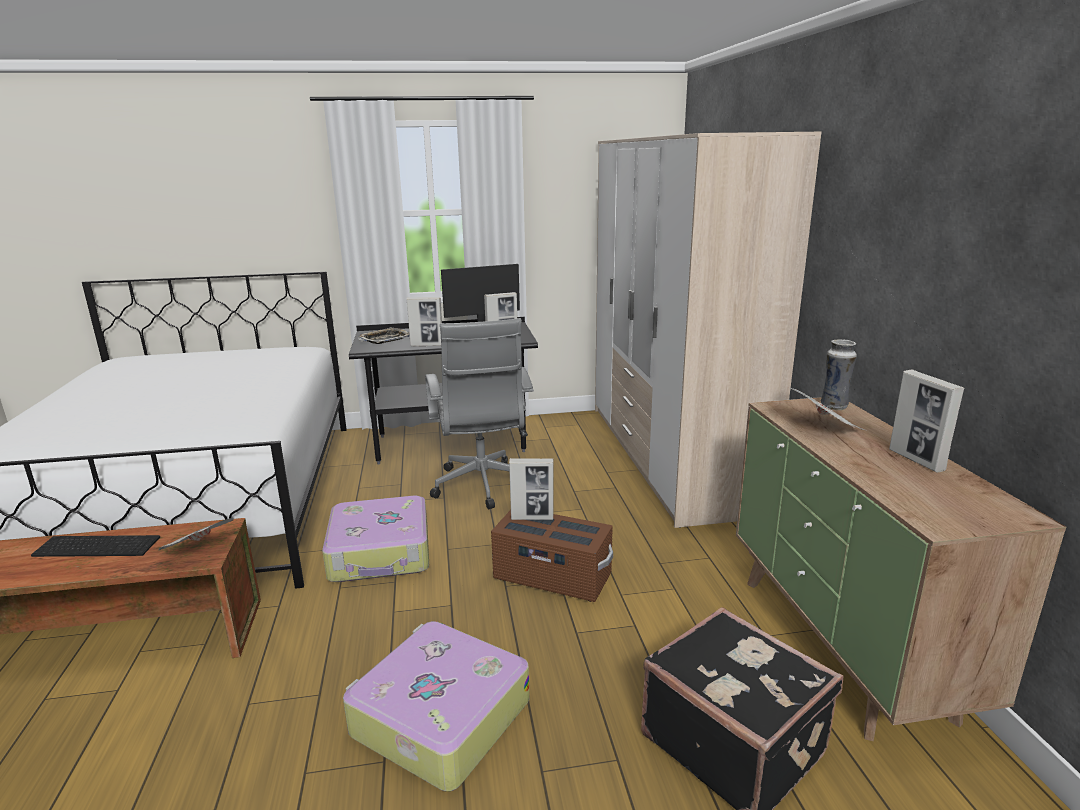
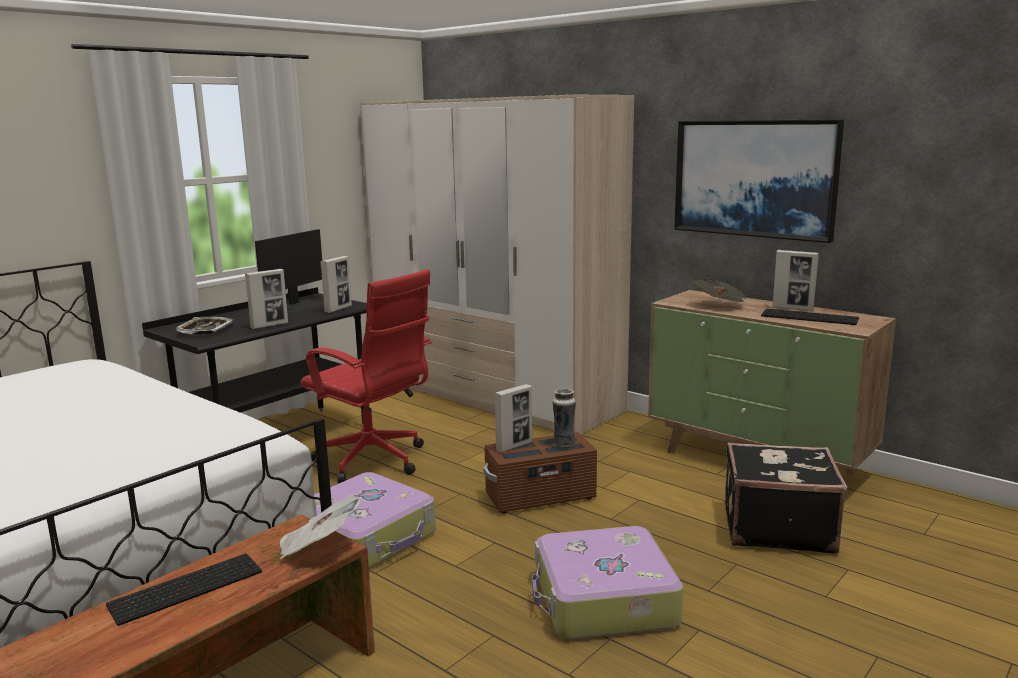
camera: 40 degrees left, 5 degrees down
(483, 487) = (375, 462): grey office chair -> red office chair
(834, 406) = (700, 295): vase -> vase (564, 445)
(912, 481) = (810, 317): none -> keyboard
(926, 258) = (754, 178): none -> picture

